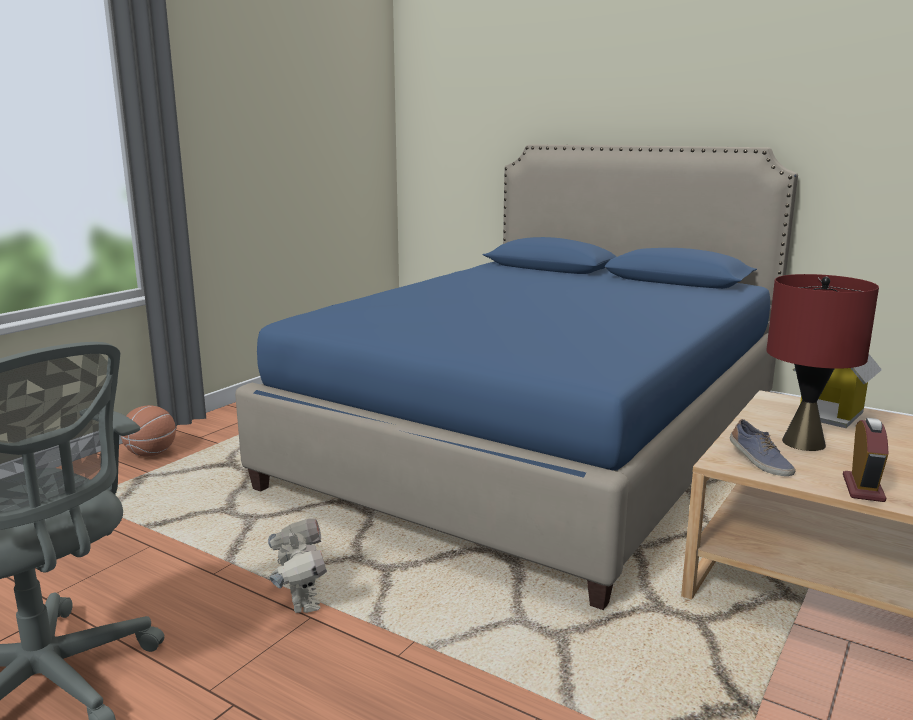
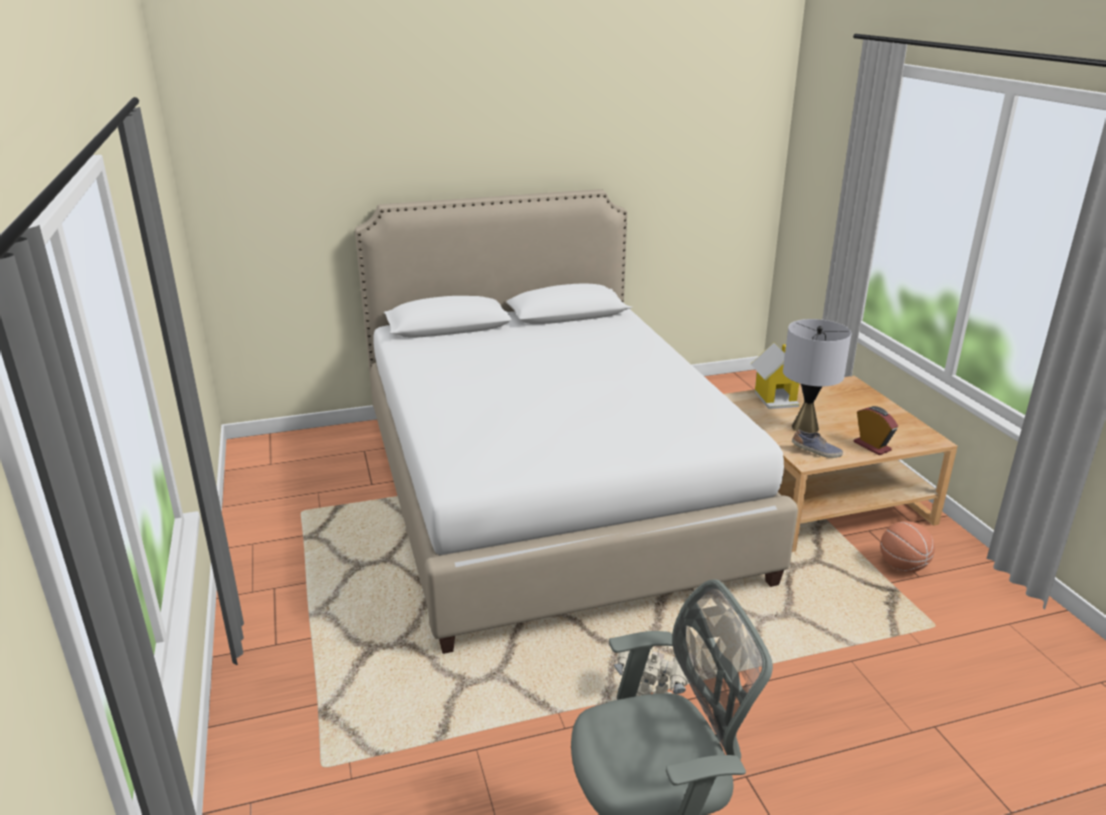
camera: 50 degrees left, 10 degrees up
(150, 454) = (270, 689): basketball -> basketball (903, 566)
(540, 445) = (547, 491): blue bed -> white bed
(803, 443) = (805, 428): red table lamp -> grey table lamp

